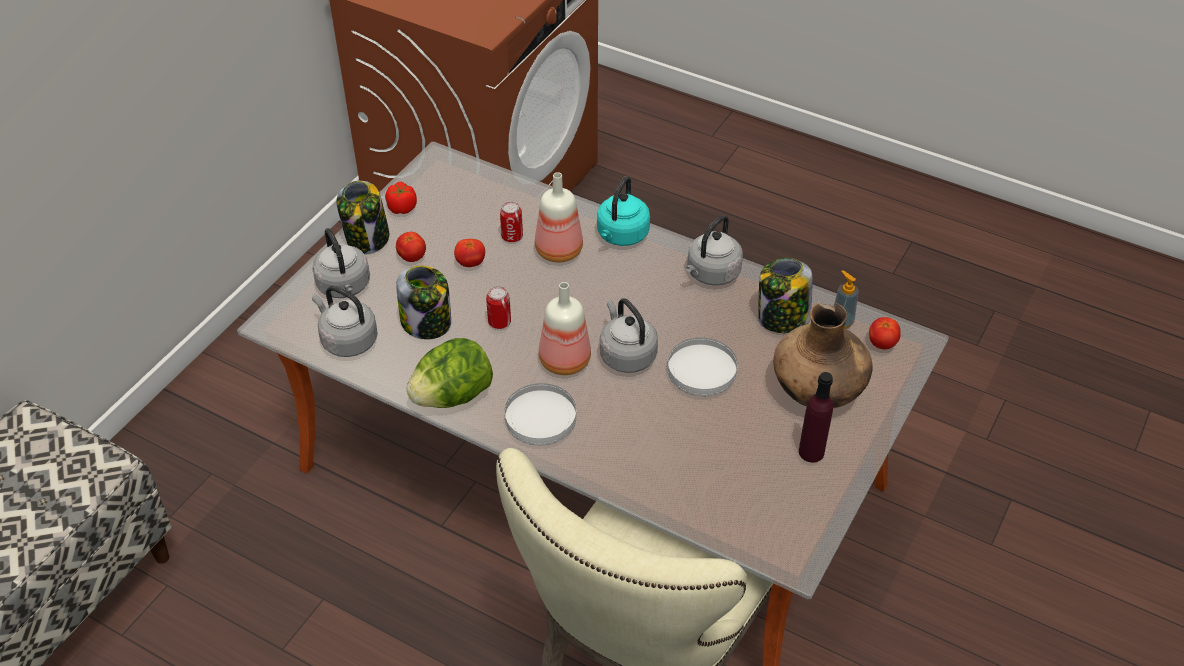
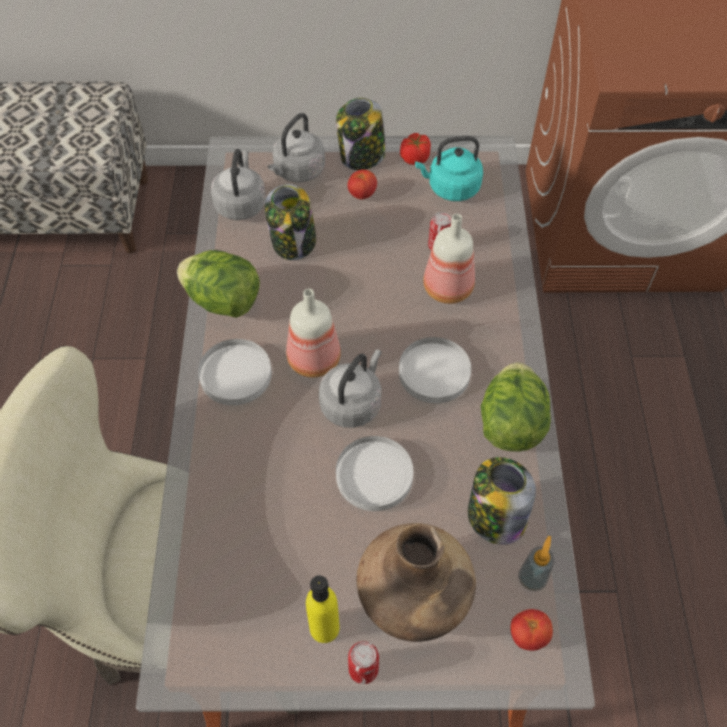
camera: 60 degrees right, 10 degrees up
(470, 263) = (384, 235): tomato -> none
(499, 322) = (328, 290): can -> can (363, 669)
(621, 236) = (505, 325): turquoise kettle -> turquoise kettle (451, 188)
(634, 295) = (434, 373): none -> white plate
(711, 274) = (510, 424): grey kettle -> lettuce
(811, 452) = (324, 627): purple bottle -> yellow bottle

